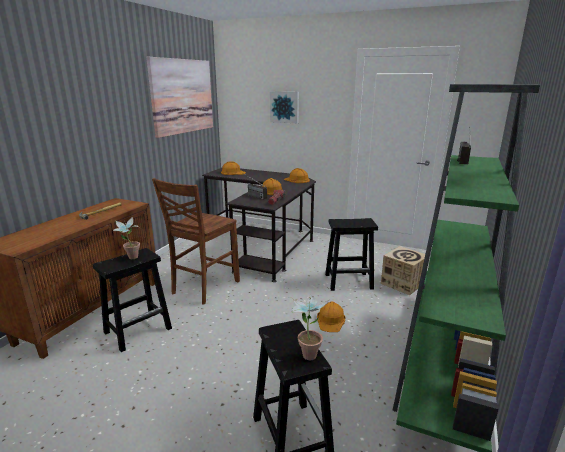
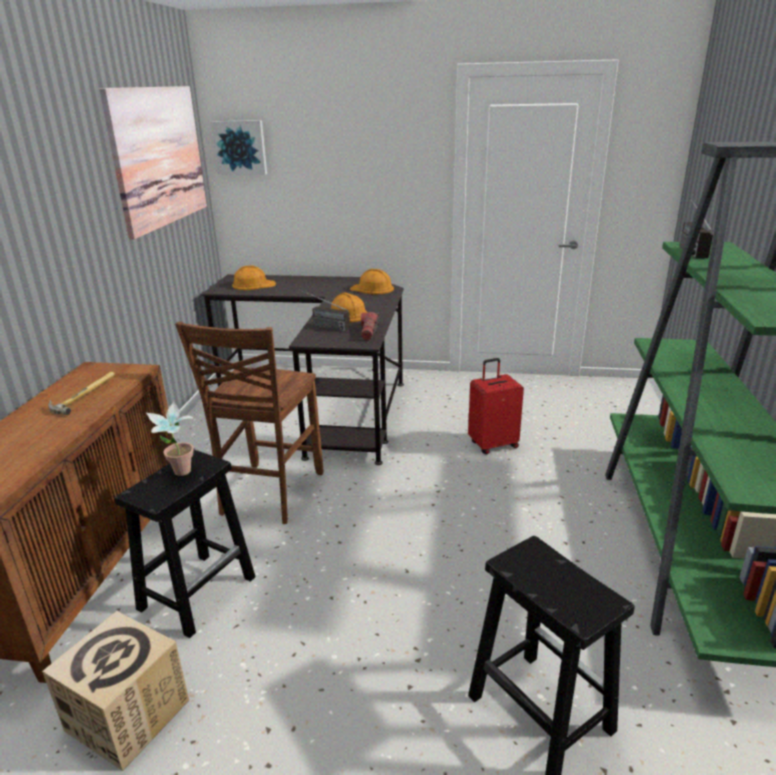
camera: 15 degrees left, 5 degrees up
(284, 107) = (334, 165): picture -> picture (240, 147)
(308, 352) = (585, 587): potted plant -> none
(331, 320) = (499, 513): orange hard hat -> none
(349, 281) = (493, 444): black stool -> red suitcase
(402, 283) = (569, 435): cardboard box -> cardboard box (128, 715)

